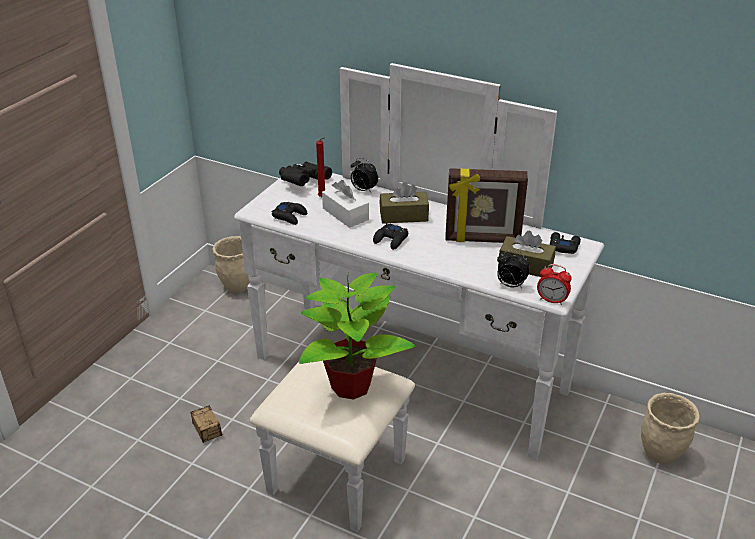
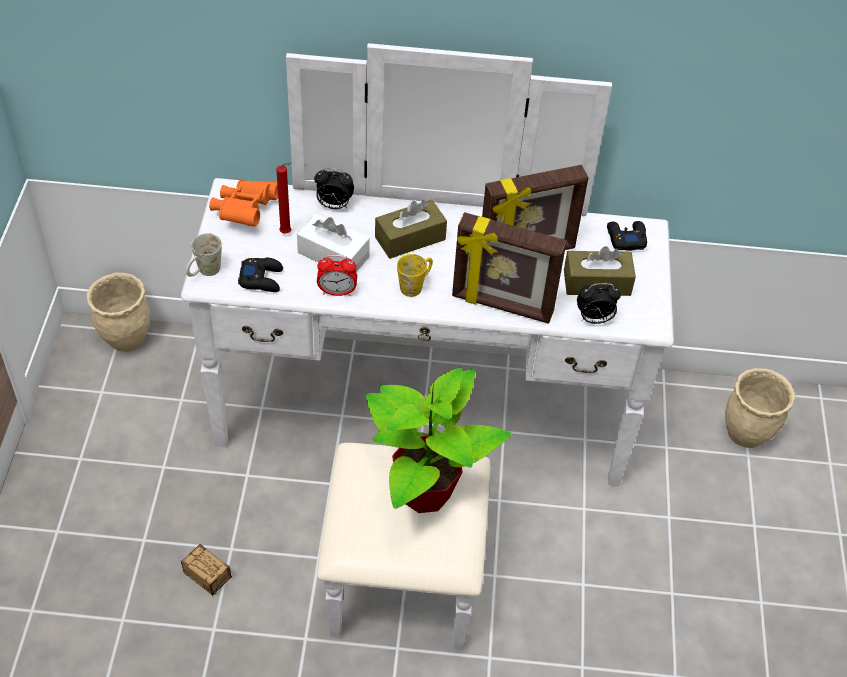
camera: 25 degrees left, 15 degrees up
(256, 206) = (204, 272): none -> white mug
(303, 182) = (245, 211): black binoculars -> orange binoculars
(391, 240) = (415, 285): black game controller -> yellow mug
(445, 263) = (502, 306): none -> picture frame
(552, 300) = (651, 329): alarm clock -> alarm clock (337, 292)

